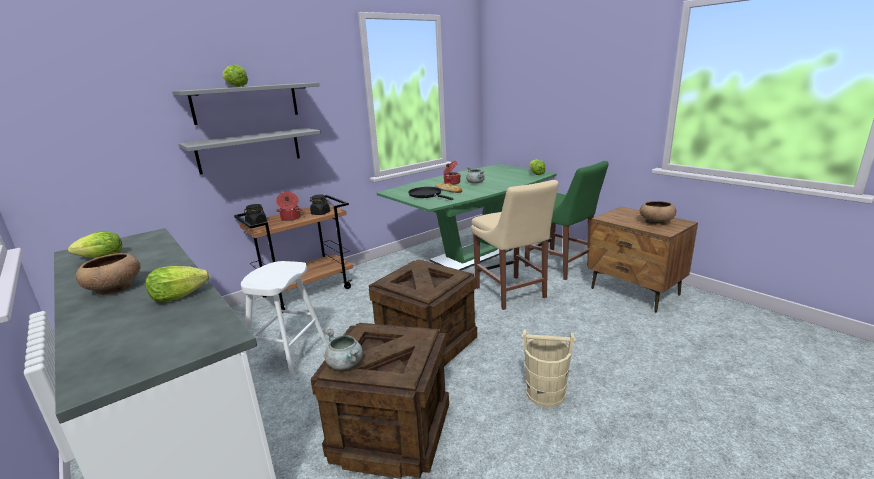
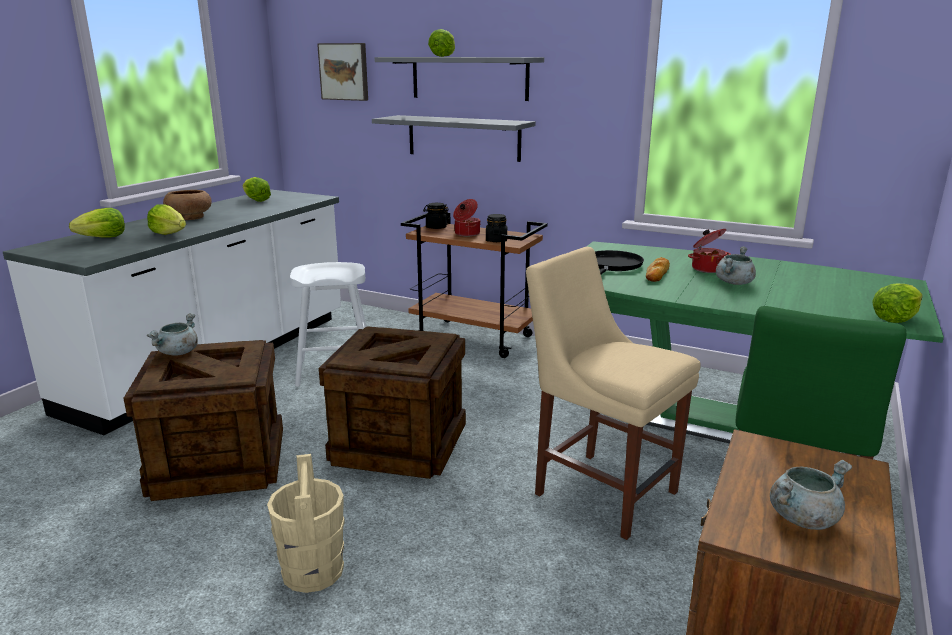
camera: 65 degrees right, 0 degrees up
(99, 110) = (344, 71): none -> picture
(124, 334) = (103, 238): none -> lettuce
(511, 294) = (600, 489): beige chair -> beige chair turned 90 degrees clockwise
(655, 222) = (803, 517): brown bowl -> grey cooking pot

